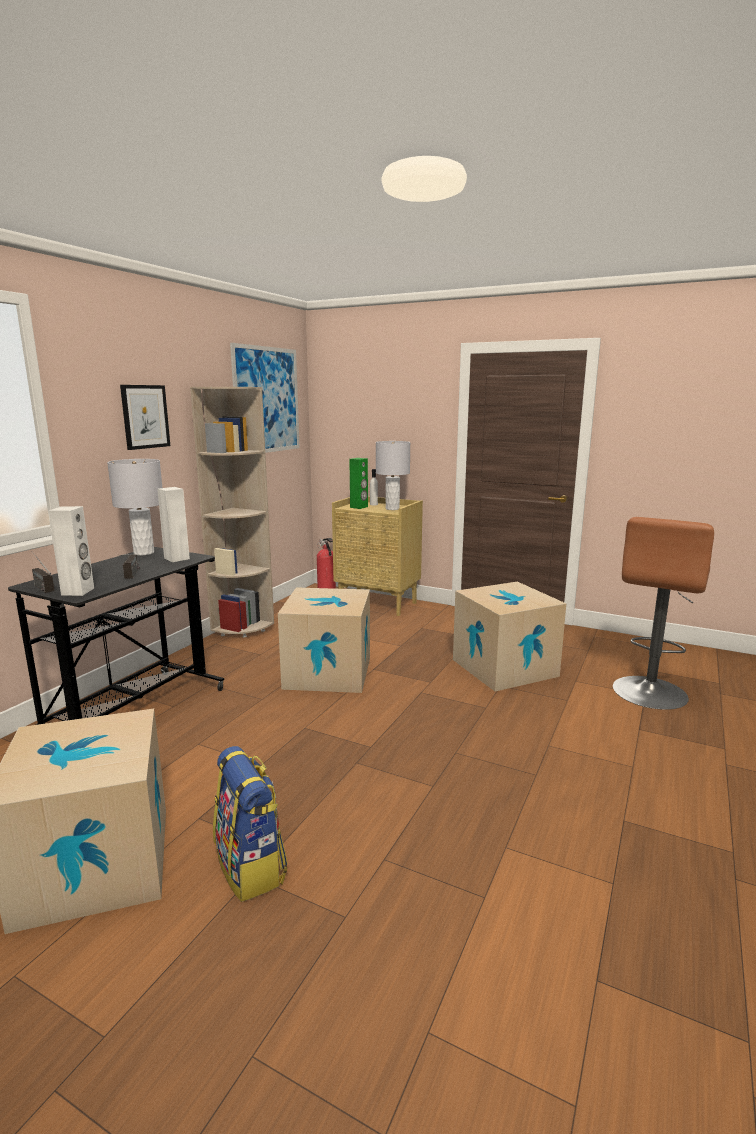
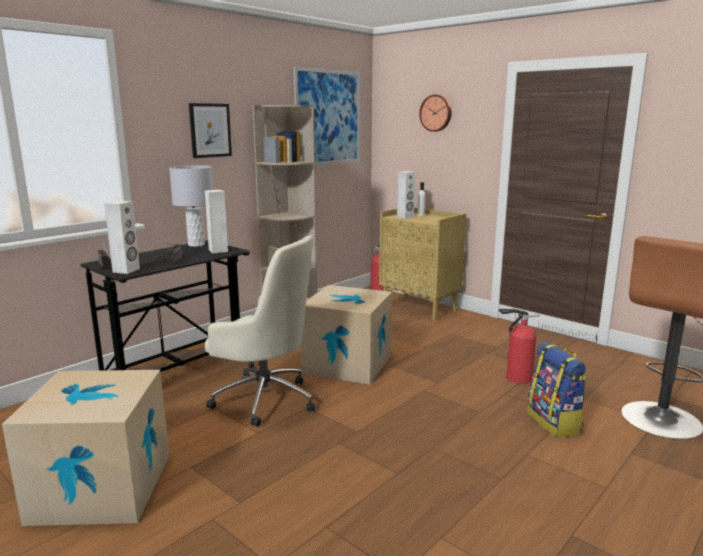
camera: 15 degrees right, 0 degrees up
(252, 867) = (215, 512): backpack -> backpack (554, 423)
(254, 726) = (265, 400): none -> beige office chair
(359, 507) = (405, 217): green speaker -> white speaker
(384, 395) = (436, 113): none -> wall clock
(392, 508) = (435, 220): grey table lamp -> none
(504, 667) = (516, 378): cardboard box -> fire extinguisher

